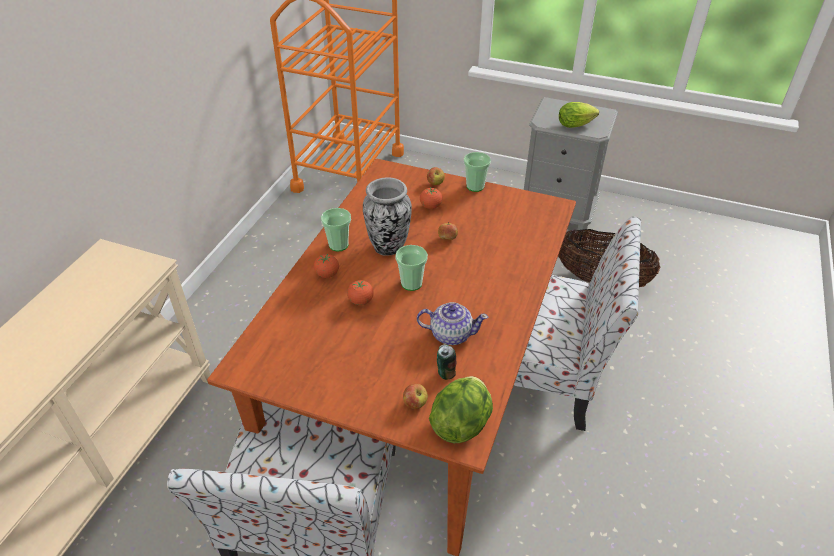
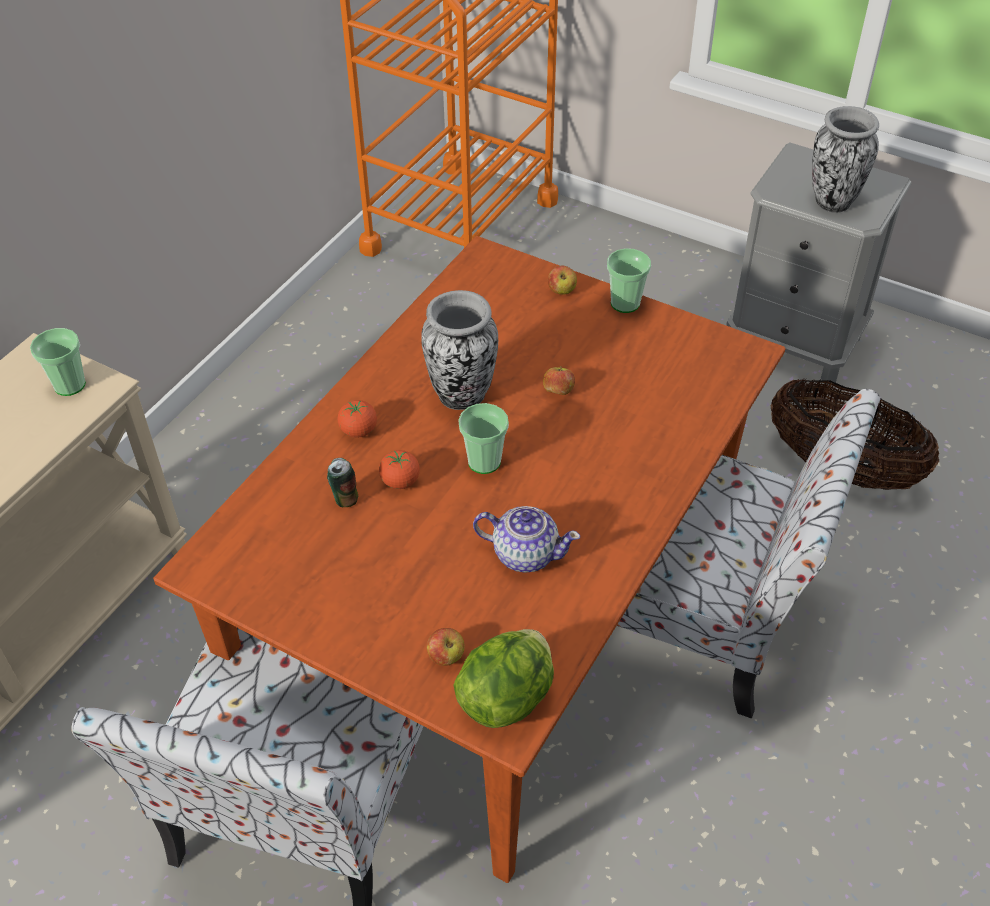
camera: 10 degrees right, 5 degrees up
(338, 245) = (386, 383): cup -> cup (69, 385)
(430, 206) = (544, 332): tomato -> none
(445, 373) = (502, 614): can -> can (345, 498)
(577, 125) = (832, 202): lettuce -> vase

